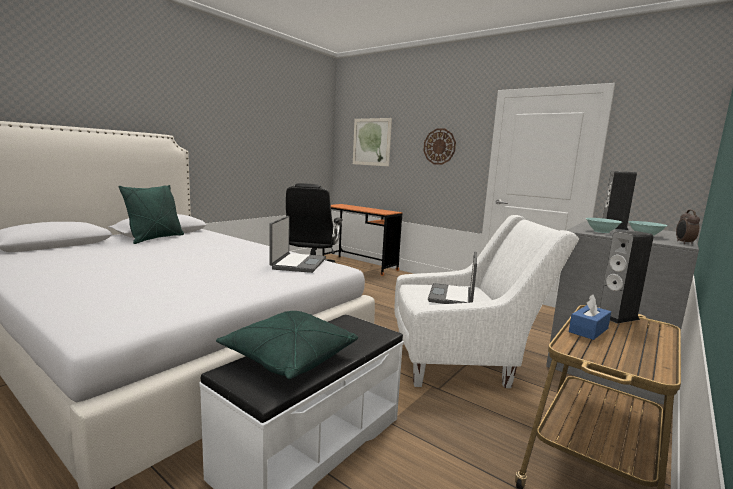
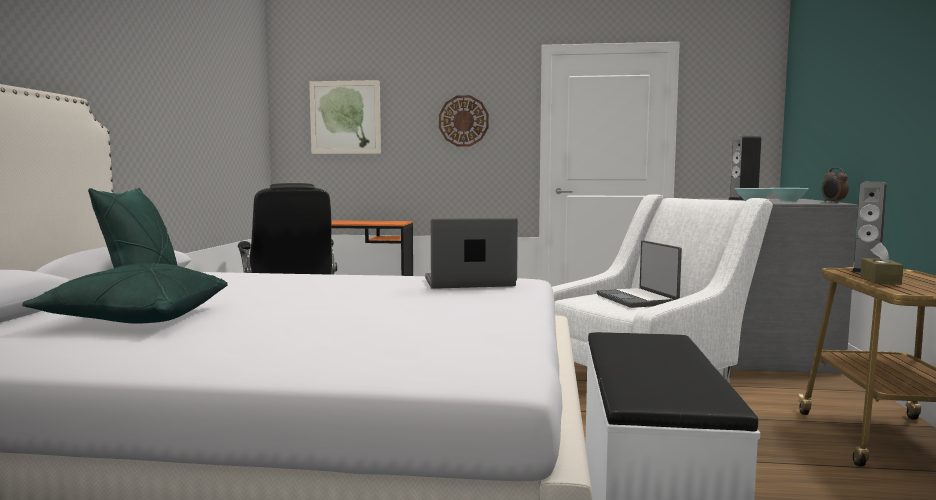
camera: 30 degrees left, 5 degrees down
(288, 358) = (653, 376): green pillow -> green pillow (136, 319)
(298, 264) = (469, 283): laptop -> laptop turned 75 degrees counterclockwise
(588, 330) = (880, 280): blue tissue box -> brown tissue box

